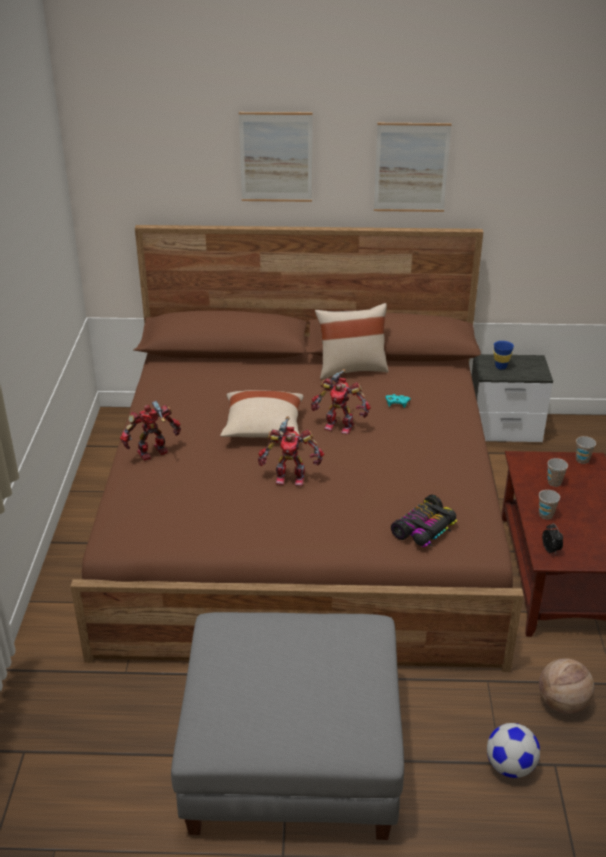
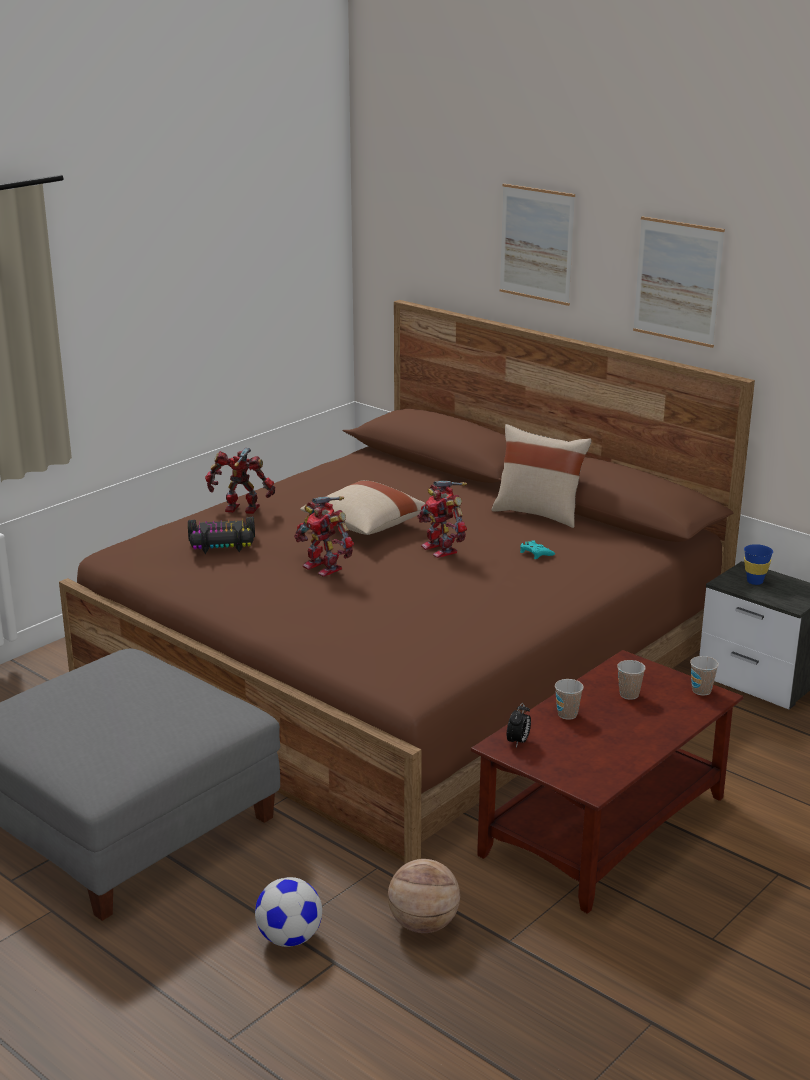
camera: 40 degrees right, 10 degrees down
(425, 529) = (375, 649): toy car -> toy car (222, 543)

